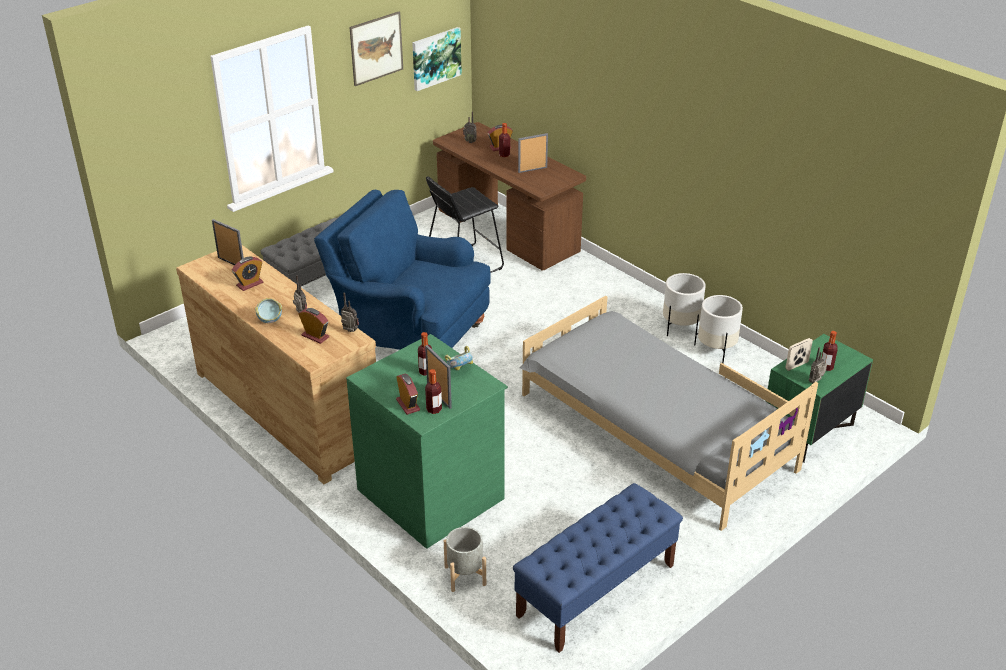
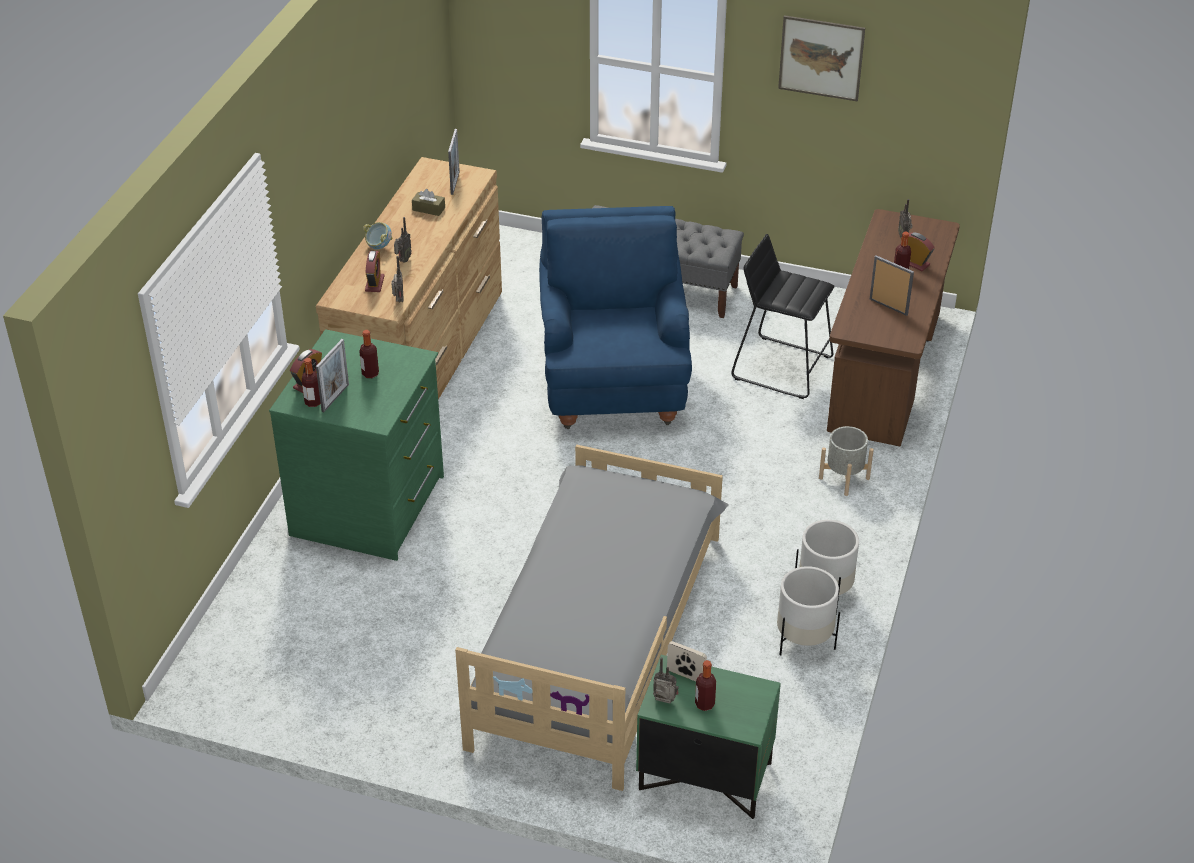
camera: 60 degrees right, 5 degrees up
(249, 284) = (428, 209): alarm clock -> brown tissue box
(435, 58) = (916, 111): picture -> none
(459, 369) = (390, 394): bowl -> none
(465, 575) = (269, 577): grey planter -> grey planter (844, 478)
(596, 590) = (305, 679): blue bench -> none

